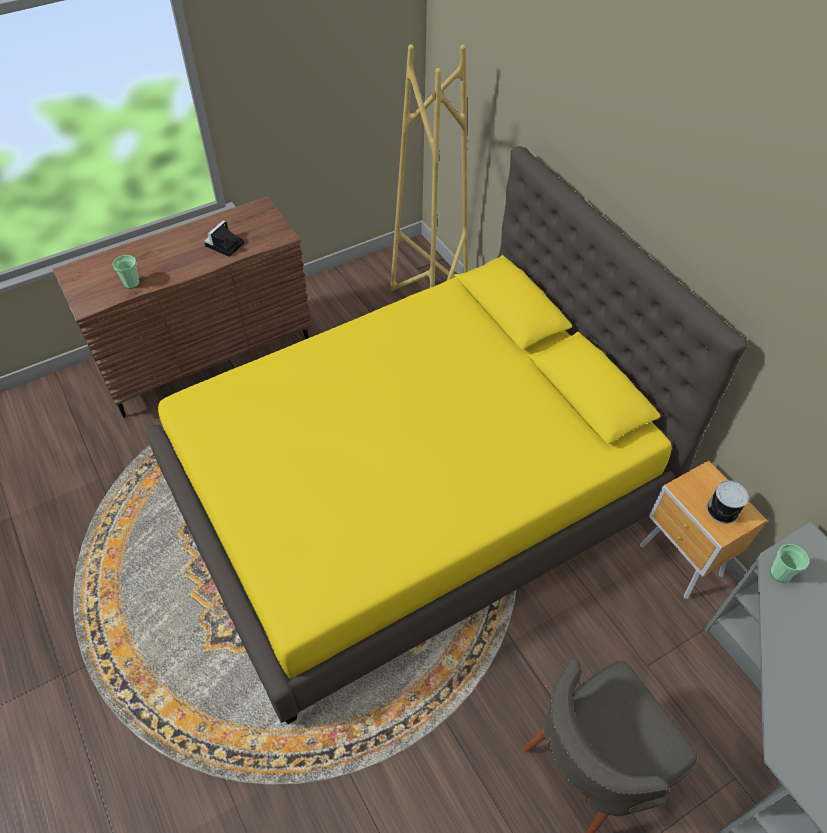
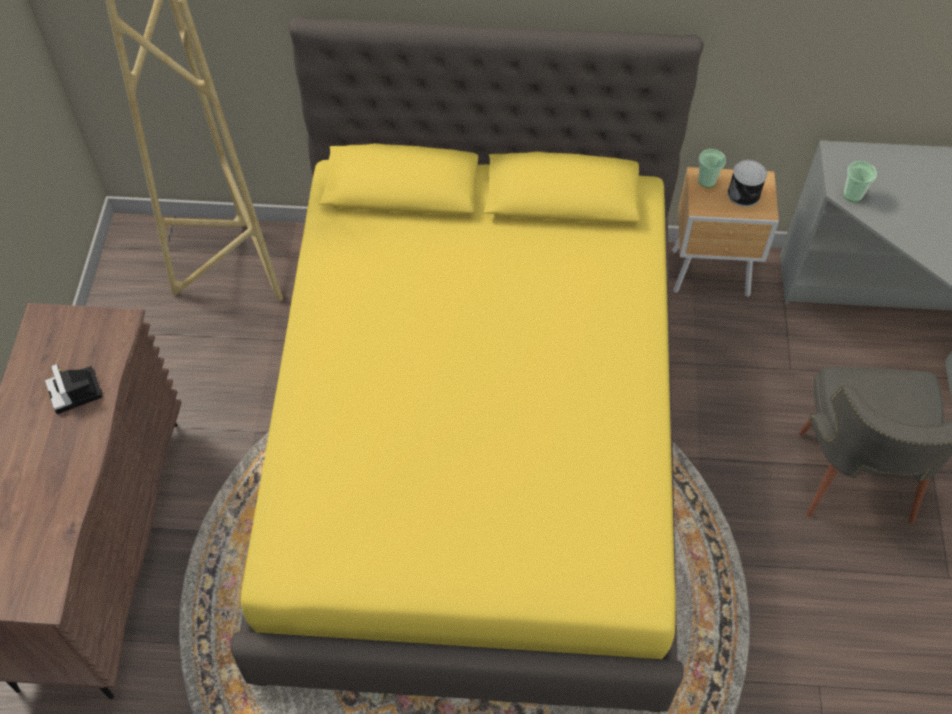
camera: 55 degrees left, 5 degrees up
(131, 283) = (48, 528): cup -> cup (707, 181)

